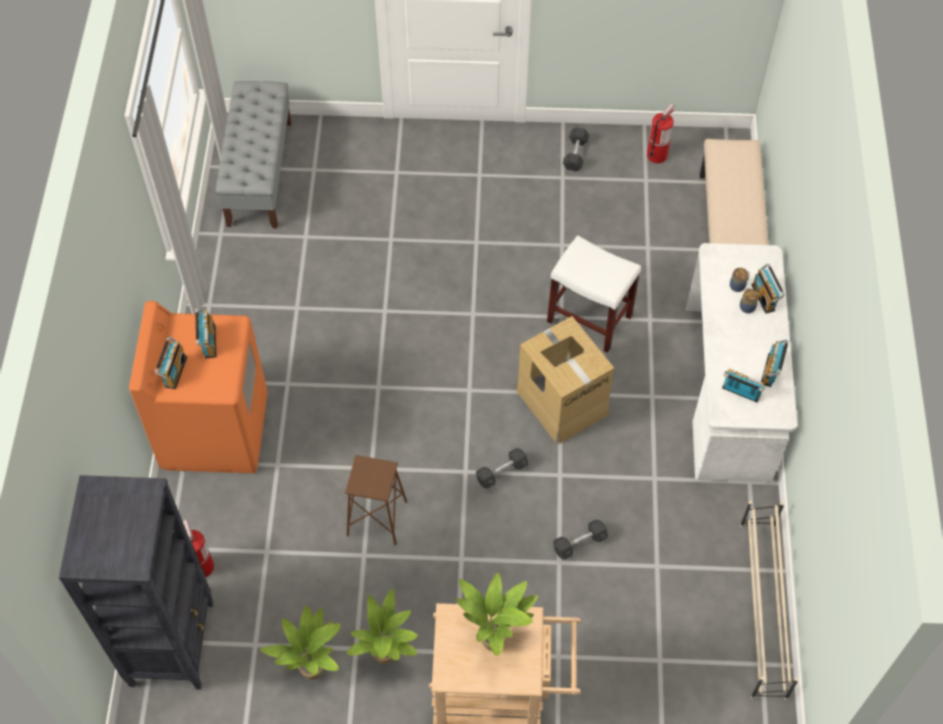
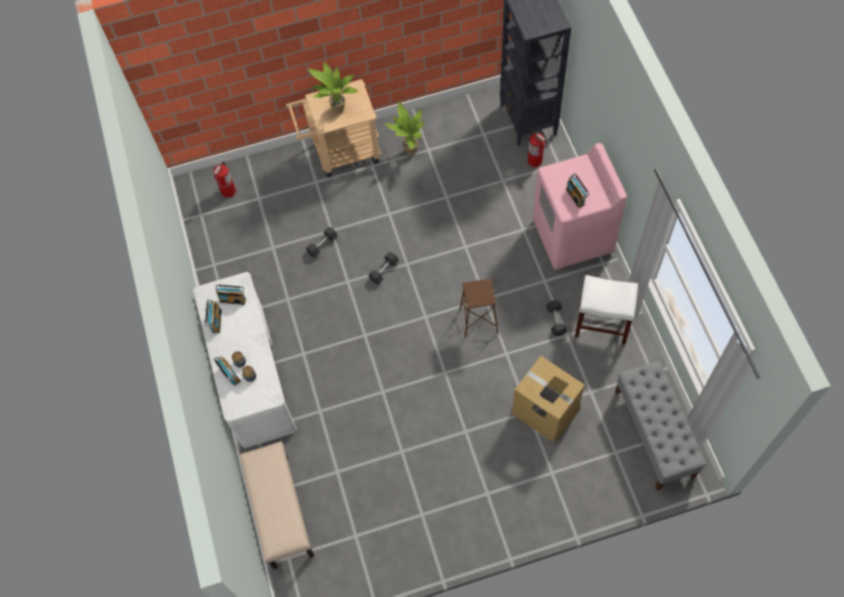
camera: 165 degrees right, 5 degrees up
(174, 371) = (585, 172): radio -> none
(215, 430) = (572, 236): orange washing machine -> pink washing machine
(313, 668) = (446, 133): potted plant -> none
(377, 518) = (448, 219): brown stool -> brown stool (478, 320)
(562, 401) = (361, 330): cardboard box -> cardboard box (545, 410)
(575, 154) = (419, 541): grey dumbbell -> grey dumbbell (556, 320)
(588, 319) = (363, 396): white stool -> white stool (602, 323)
(657, 155) = (353, 565): fire extinguisher -> fire extinguisher (228, 191)
(762, 609) = (205, 243): beige shoe rack -> none

